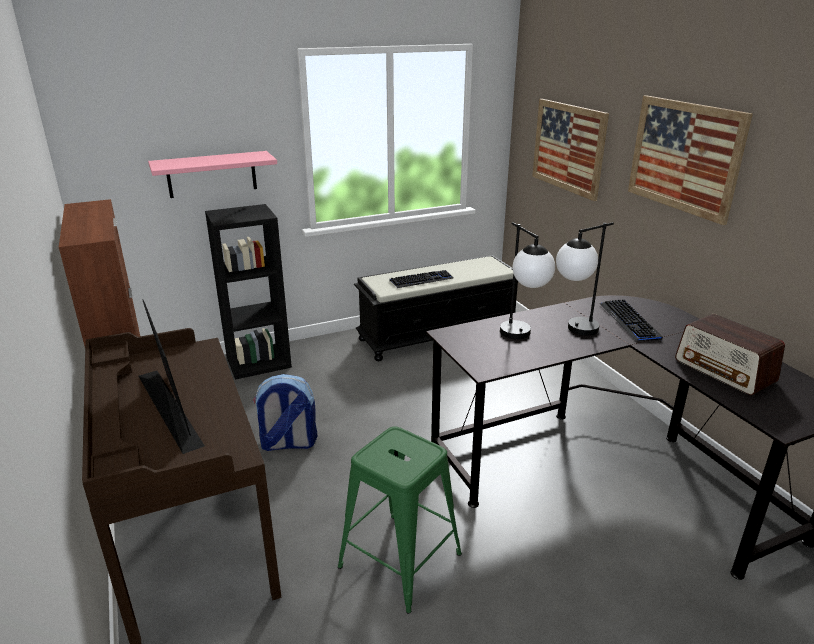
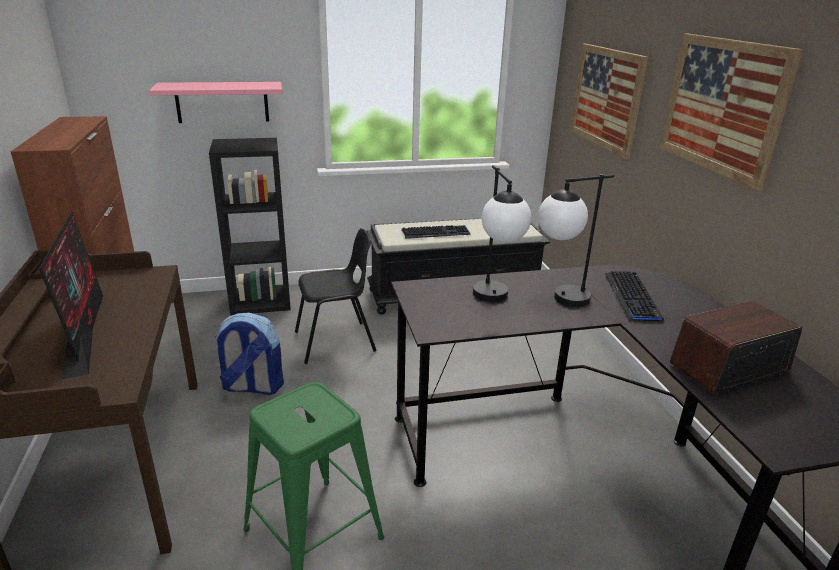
camera: 10 degrees right, 0 degrees up
(348, 392) = (336, 342): none -> black chair
(725, 371) = (728, 368): radio -> radio turned 90 degrees clockwise

